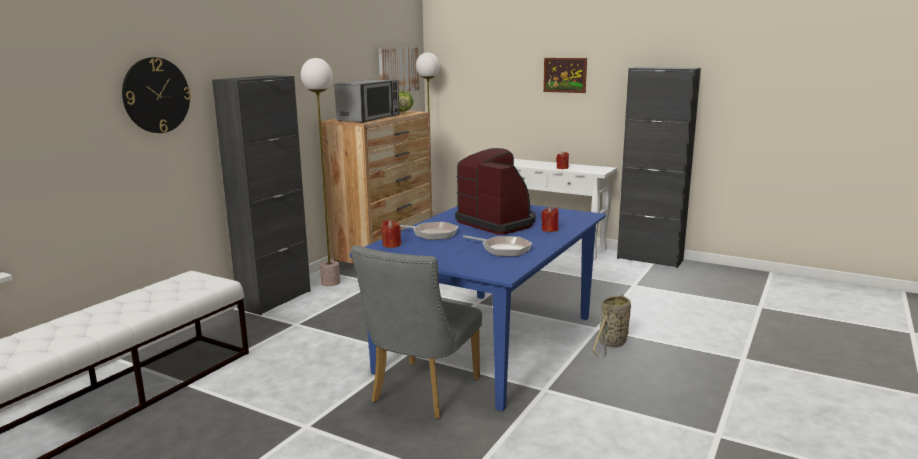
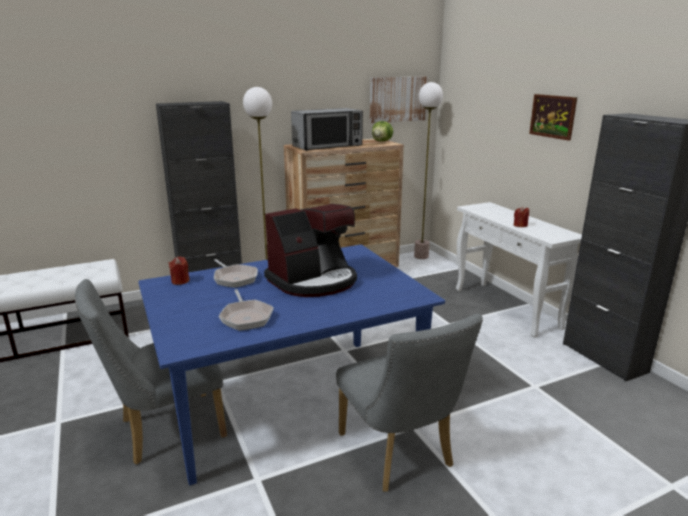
camera: 35 degrees right, 5 degrees up
(156, 95) = (99, 115): wall clock -> none
(497, 223) = (313, 281): coffee machine -> coffee machine turned 60 degrees clockwise
(549, 230) = (340, 305): red candle -> none
(611, 344) = (399, 455): basket -> grey chair

